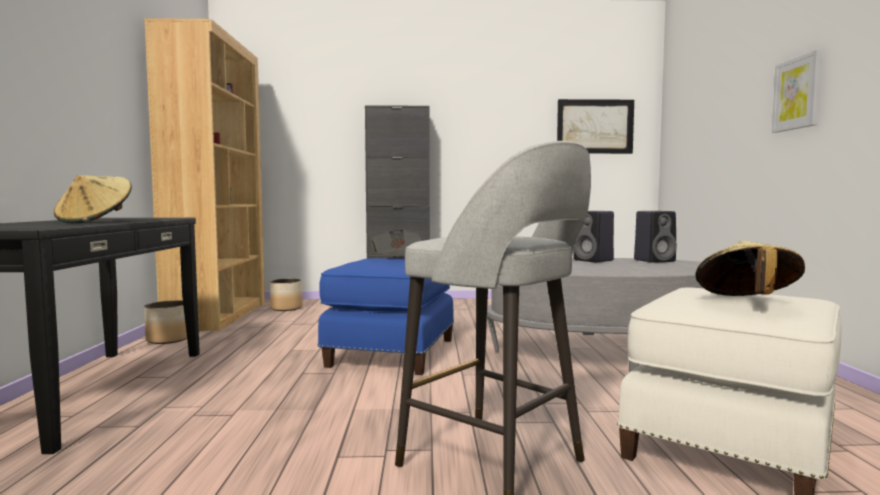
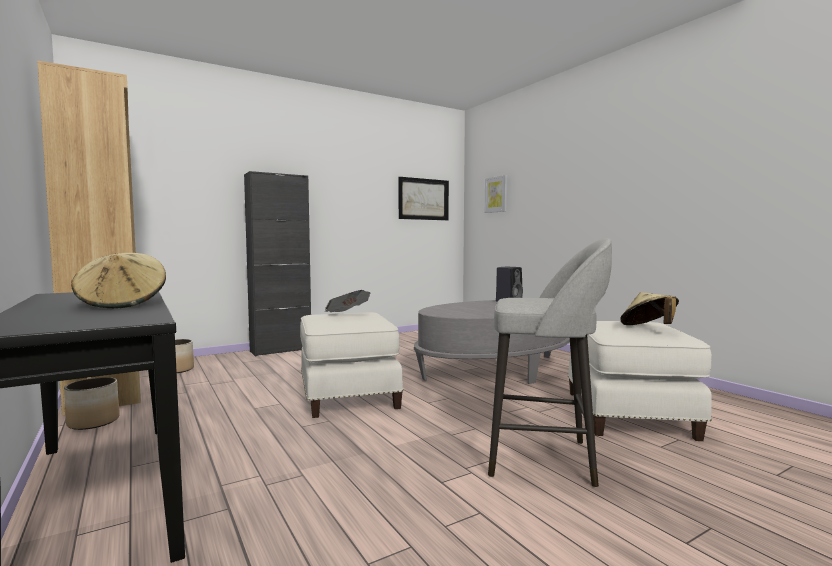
camera: 30 degrees left, 0 degrees up
(390, 352) = (347, 395): blue ottoman -> white ottoman
(594, 260) = (475, 304): black speaker -> none
(797, 93) = (584, 192): picture -> picture (496, 194)

